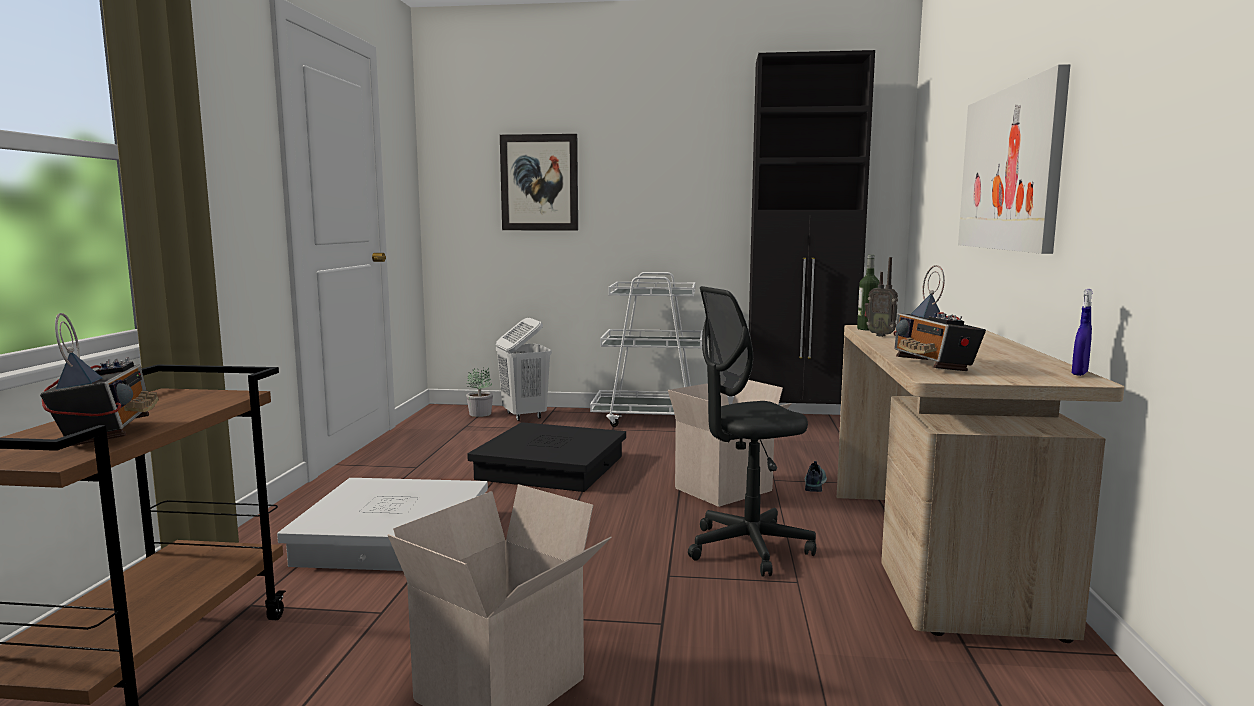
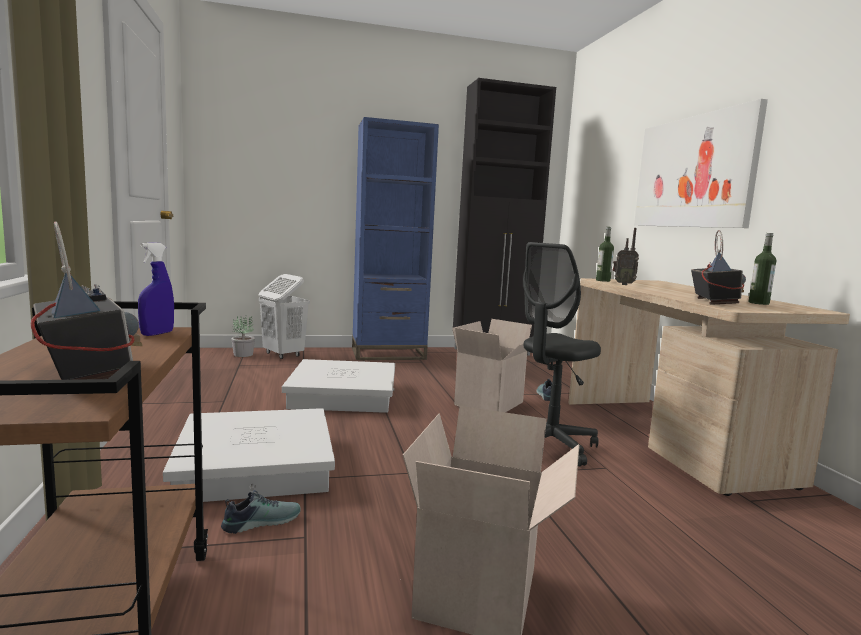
camera: 20 degrees left, 0 degrees up
(353, 592) = (261, 521): none -> shoe
(539, 182) = (294, 163): picture -> none
(550, 468) = (343, 395): black storage box -> white storage box
(653, 419) = (388, 354): white cart -> blue bookcase
(933, 365) = (713, 302): radio -> radio turned 135 degrees counterclockwise
(1011, 367) = (758, 303): none -> bottle
(1079, 374) = (805, 306): blue spray bottle -> blue spray bottle (157, 334)

